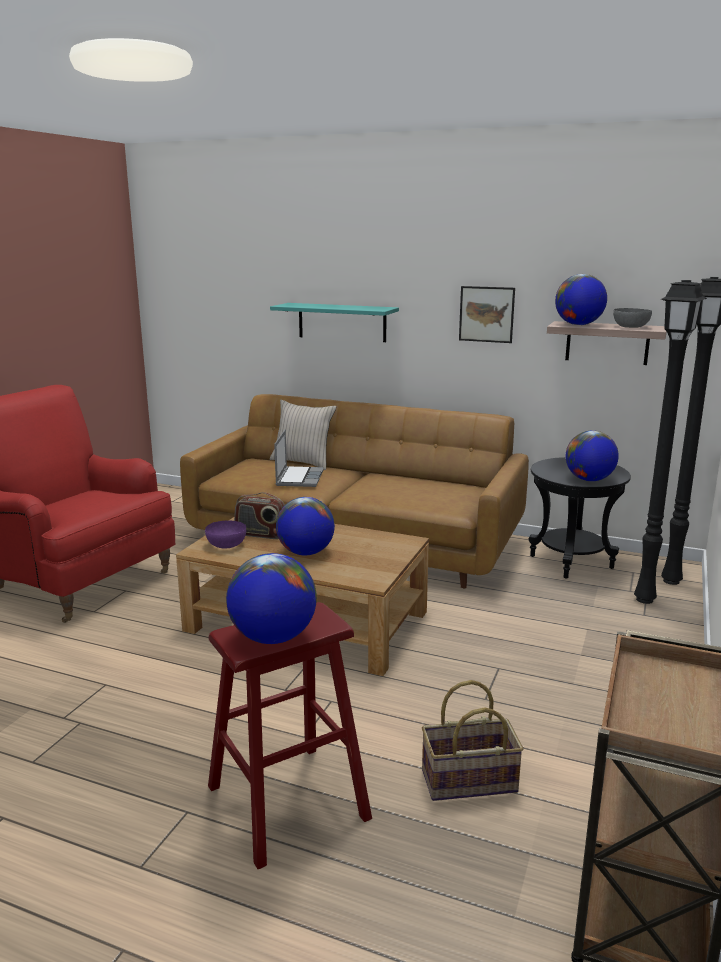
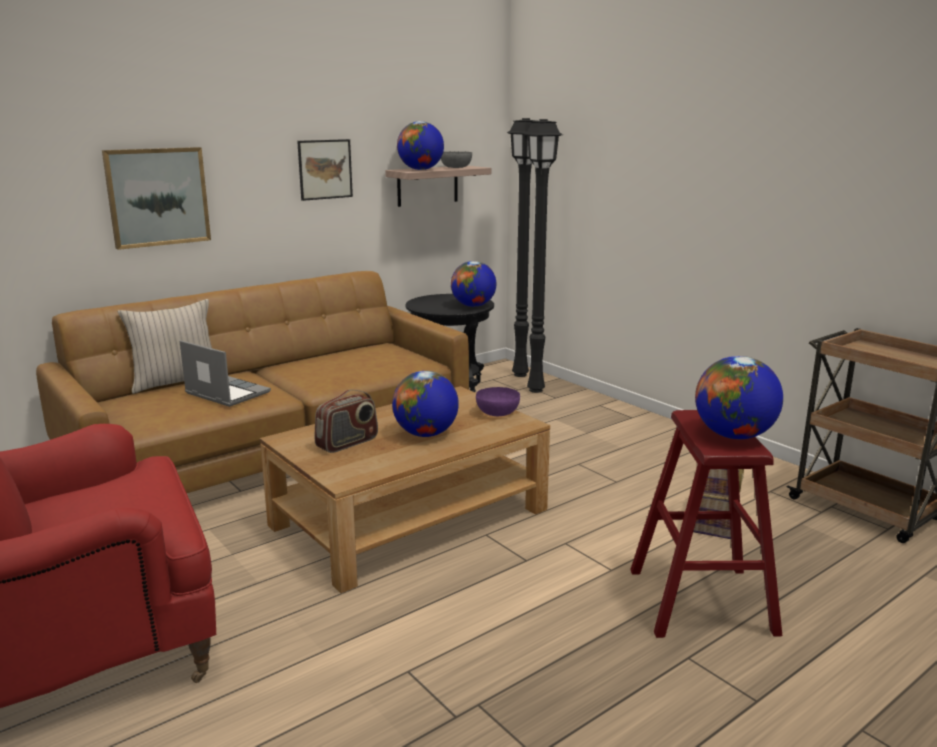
camera: 60 degrees left, 0 degrees up
(226, 545) = (349, 464): purple bowl -> purple bowl (497, 413)
(342, 322) = (157, 197): turquoise shelf -> picture

